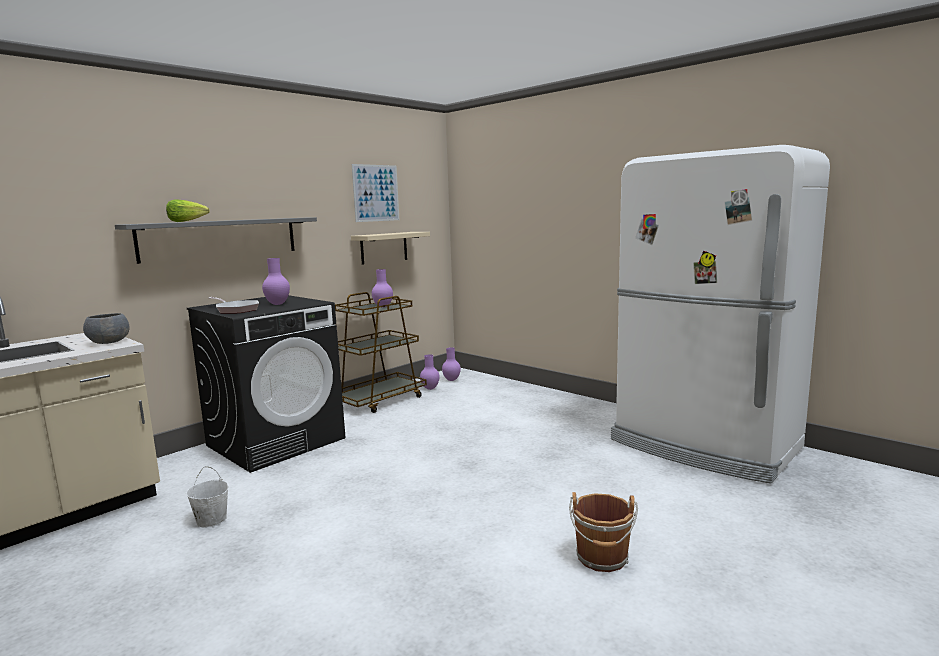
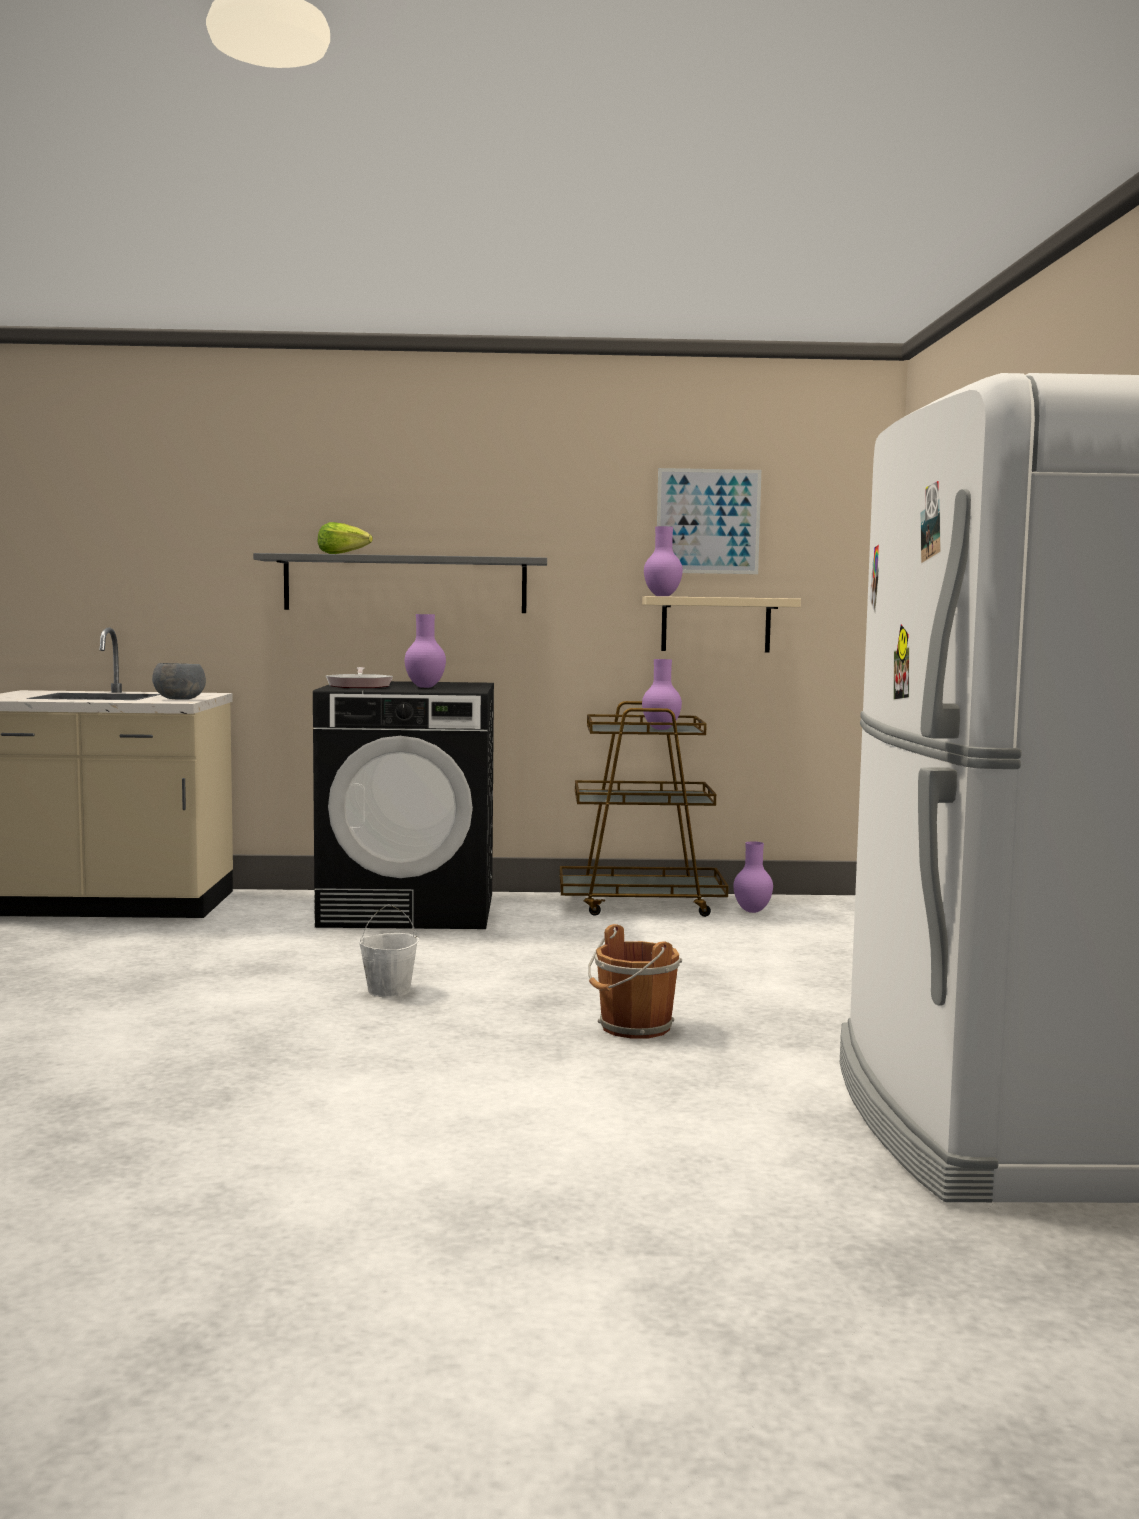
camera: 45 degrees right, 5 degrees down
(211, 520) = (190, 951): white bucket -> white bucket (388, 991)
(451, 380) = (817, 910): purple vase -> purple vase (661, 596)
(602, 559) = (419, 1139): brown bucket -> brown bucket (633, 1028)

